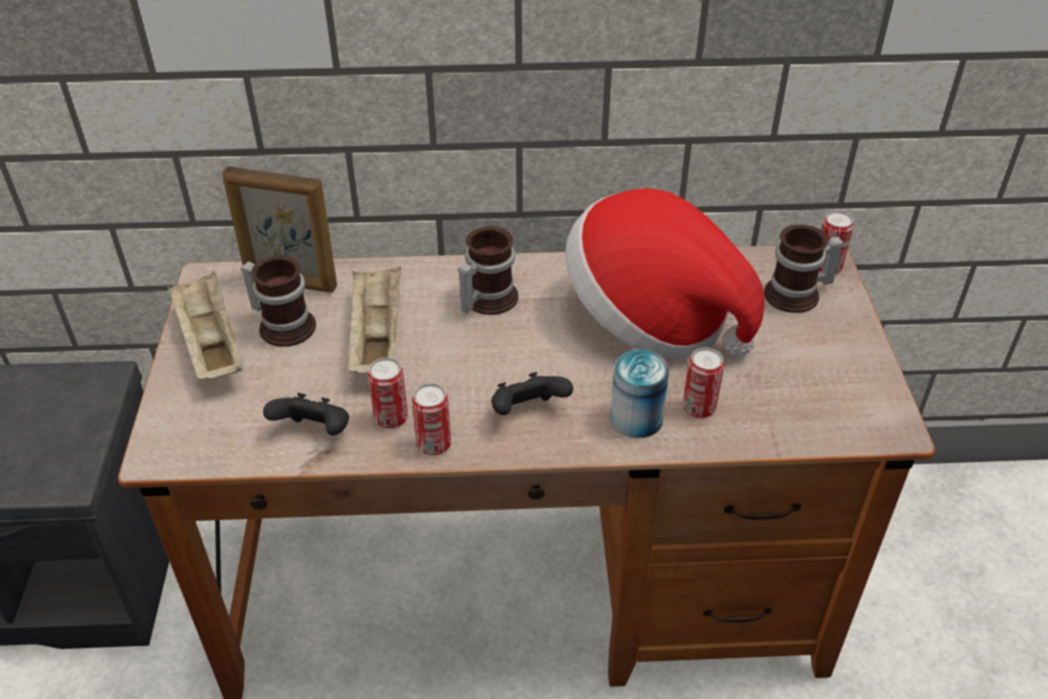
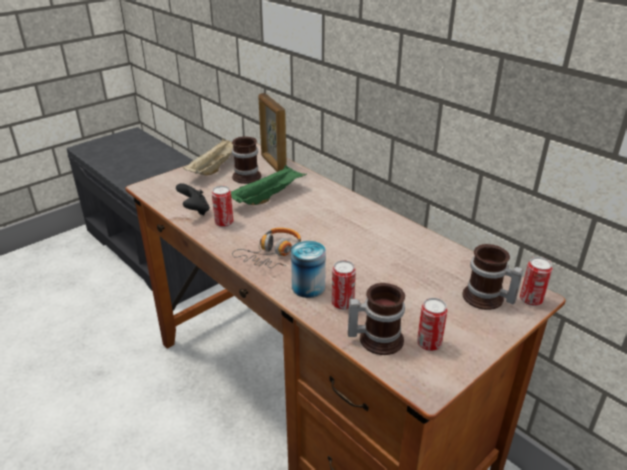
camera: 50 degrees right, 10 degrees down
(376, 337) = (268, 197): beige tray -> green tray
(434, 444) = (221, 240): can -> can (429, 344)
(485, 299) = (331, 209): mug -> mug (376, 338)
(528, 412) = (272, 254): black game controller -> headphones
(653, 317) = (390, 259): hat -> none

